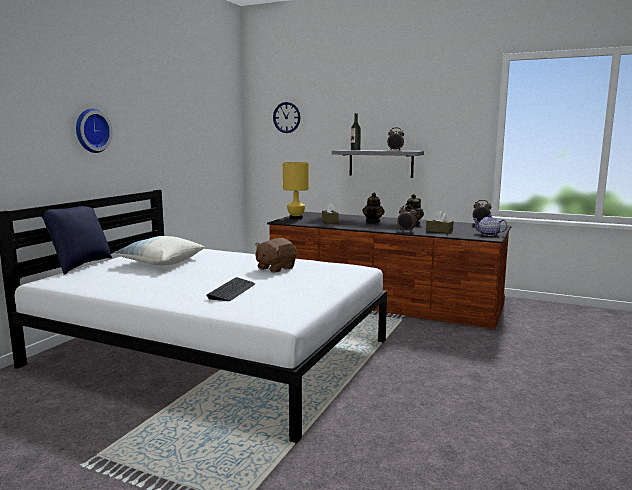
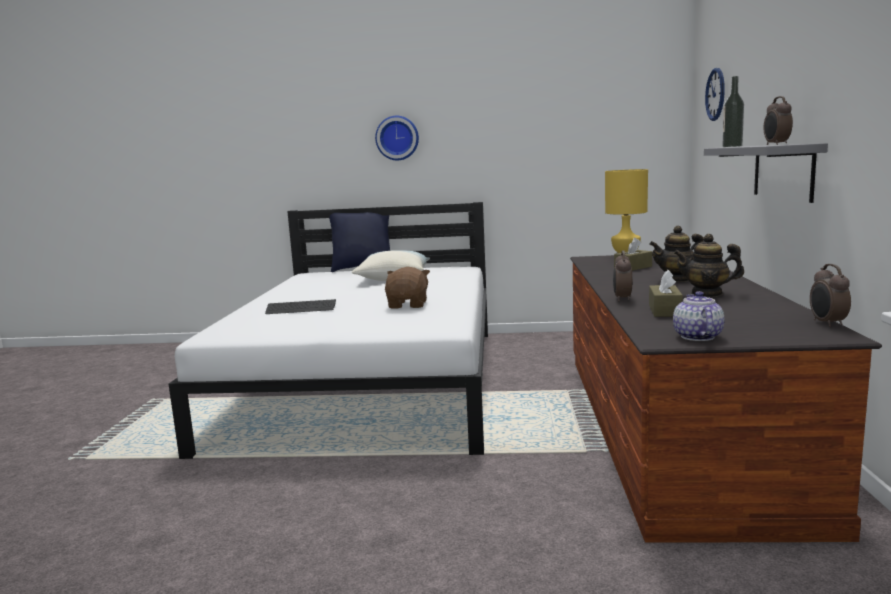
camera: 70 degrees right, 0 degrees up
(275, 268) = (408, 305): brown plush toy -> brown plush toy turned 75 degrees clockwise

